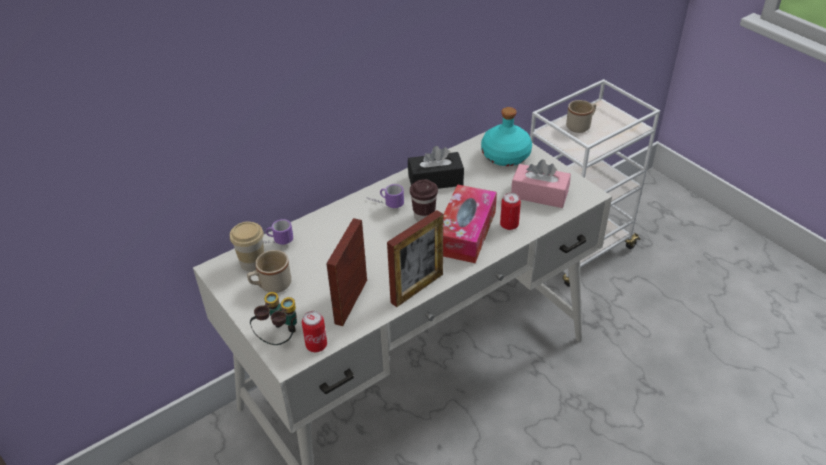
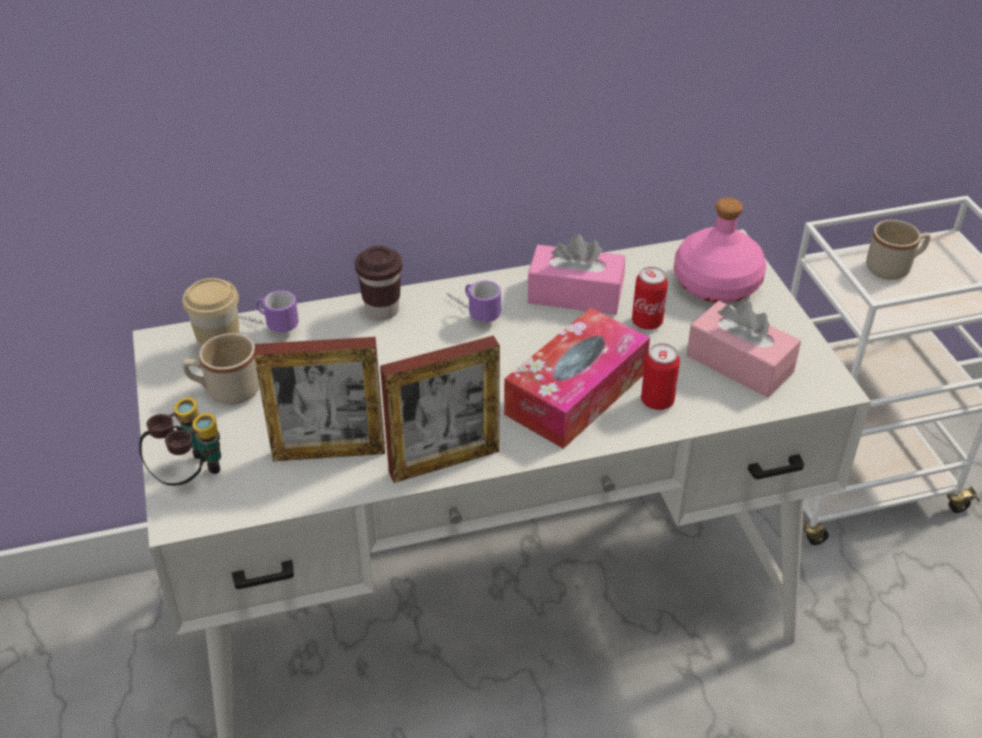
camera: 20 degrees right, 0 degrees up
(316, 345) = (236, 505): can -> can (647, 322)
(351, 301) = (329, 452): picture frame -> picture frame turned 135 degrees counterclockwise
(424, 217) = (522, 349): brown cup -> brown cup (382, 310)
(435, 180) = (575, 294): black tissue box -> pink tissue box
(505, 156) = (715, 284): turquoise bottle -> pink bottle

